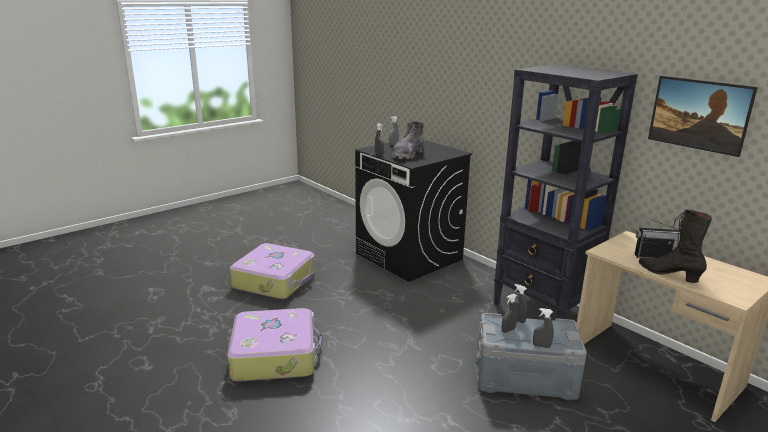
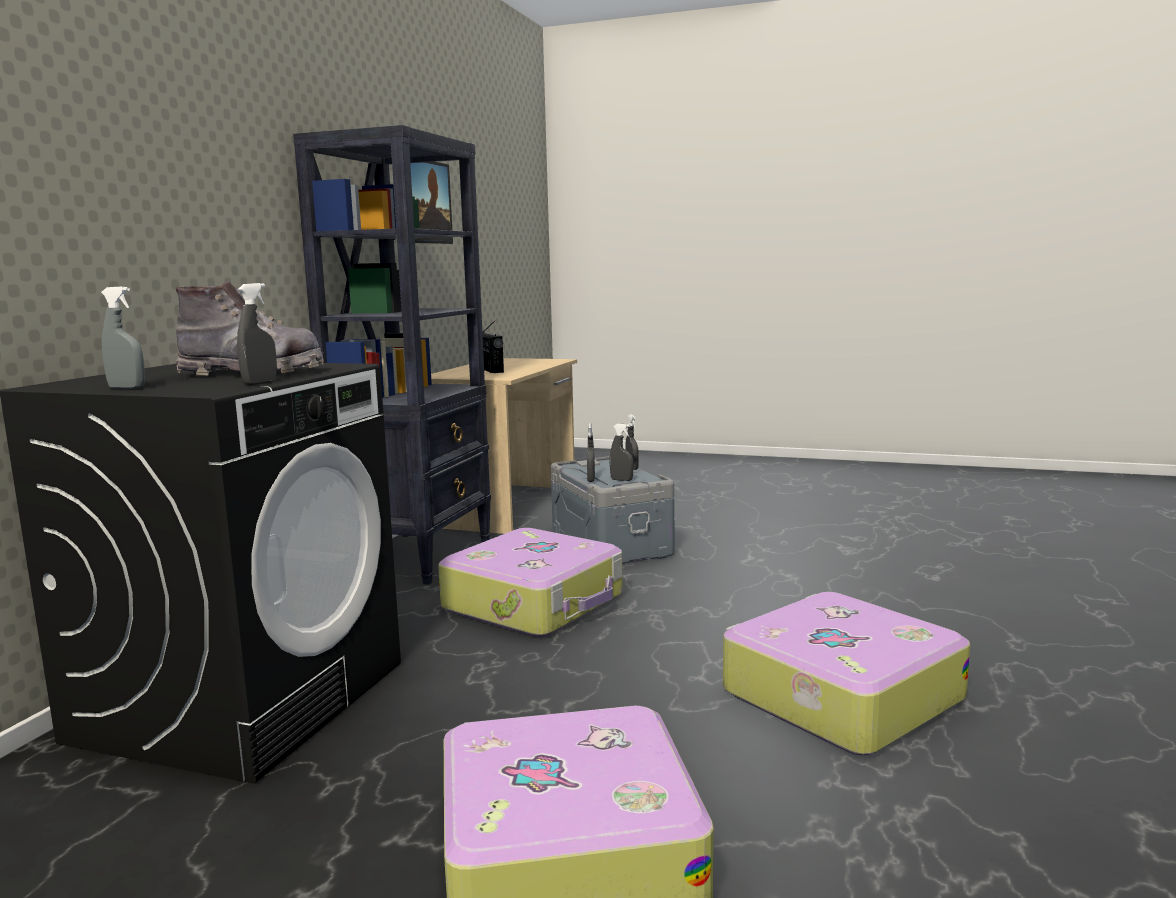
camera: 120 degrees left, 10 degrees down
(443, 323) = (536, 603): none -> suitcase
(668, 274) = (534, 367): black boot -> none

